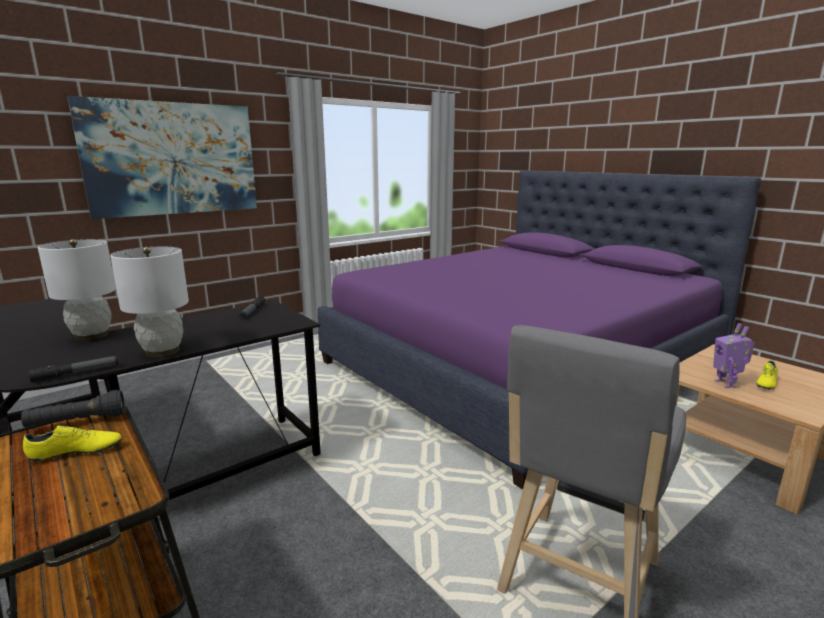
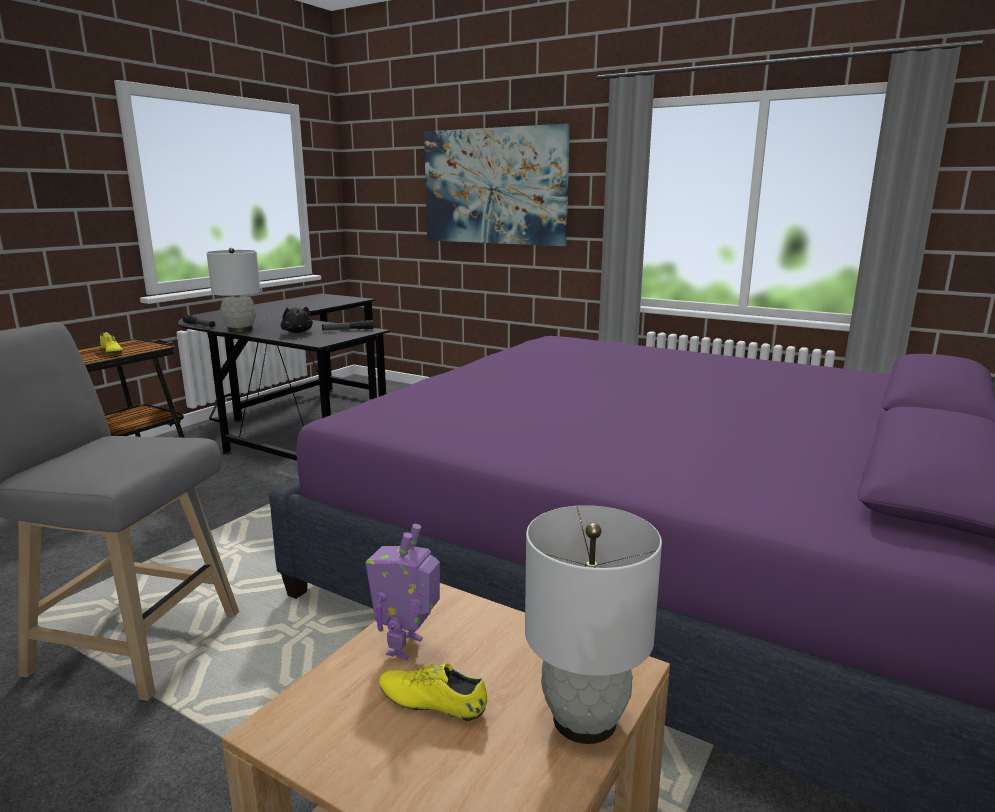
camera: 70 degrees right, 0 degrees up
(77, 422) = (150, 344): black flashlight -> none
(92, 336) = (272, 316): white table lamp -> white table lamp (584, 720)
(228, 328) = (297, 332): none -> black plush toy
(726, 384) = (407, 647): toy robot -> toy robot turned 45 degrees counterclockwise

